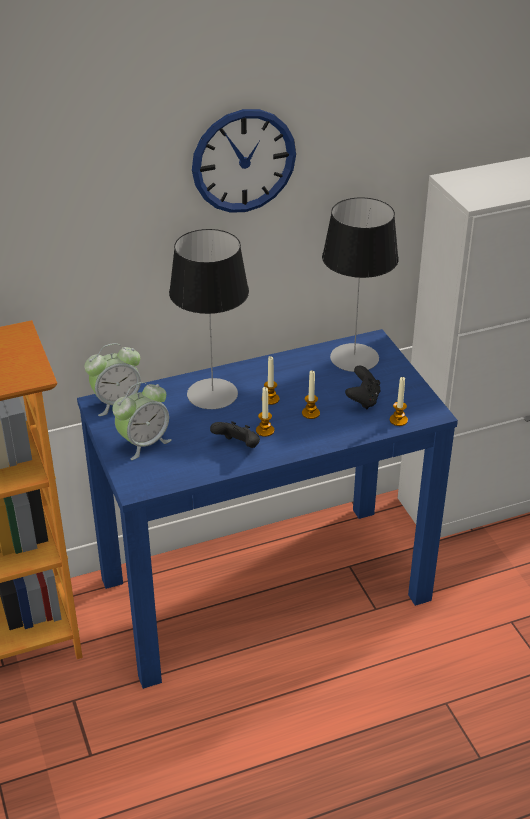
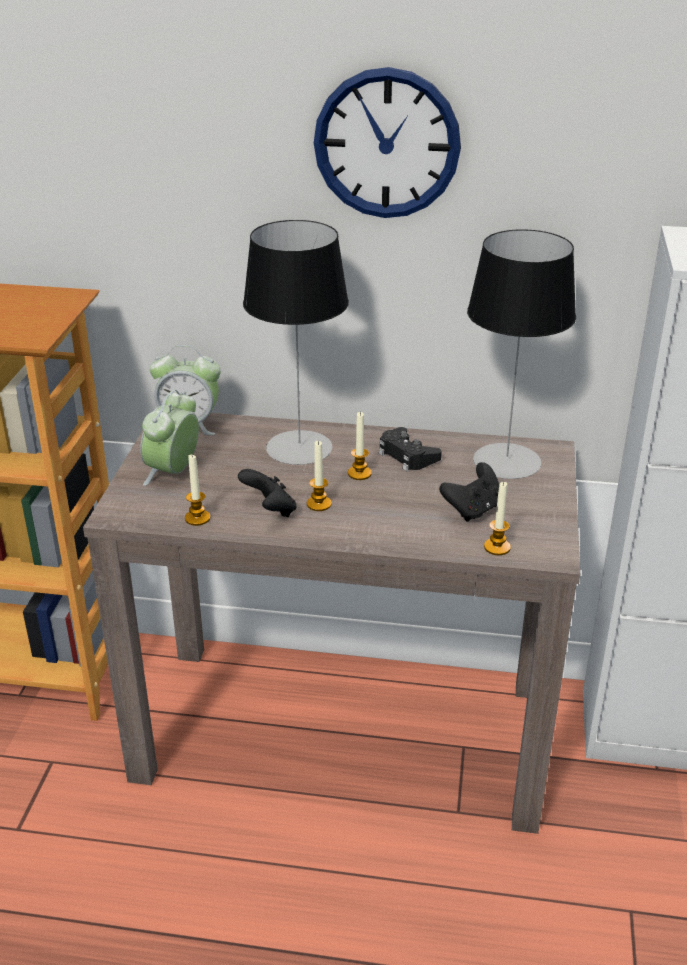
camera: 30 degrees right, 5 degrees down
(144, 443) = (173, 472): alarm clock -> alarm clock turned 120 degrees clockwise
(266, 588) = (345, 731): blue console table -> brown console table
(289, 375) = (407, 455): none -> black game controller
(310, 413) = (392, 503): candle -> candle (197, 518)

